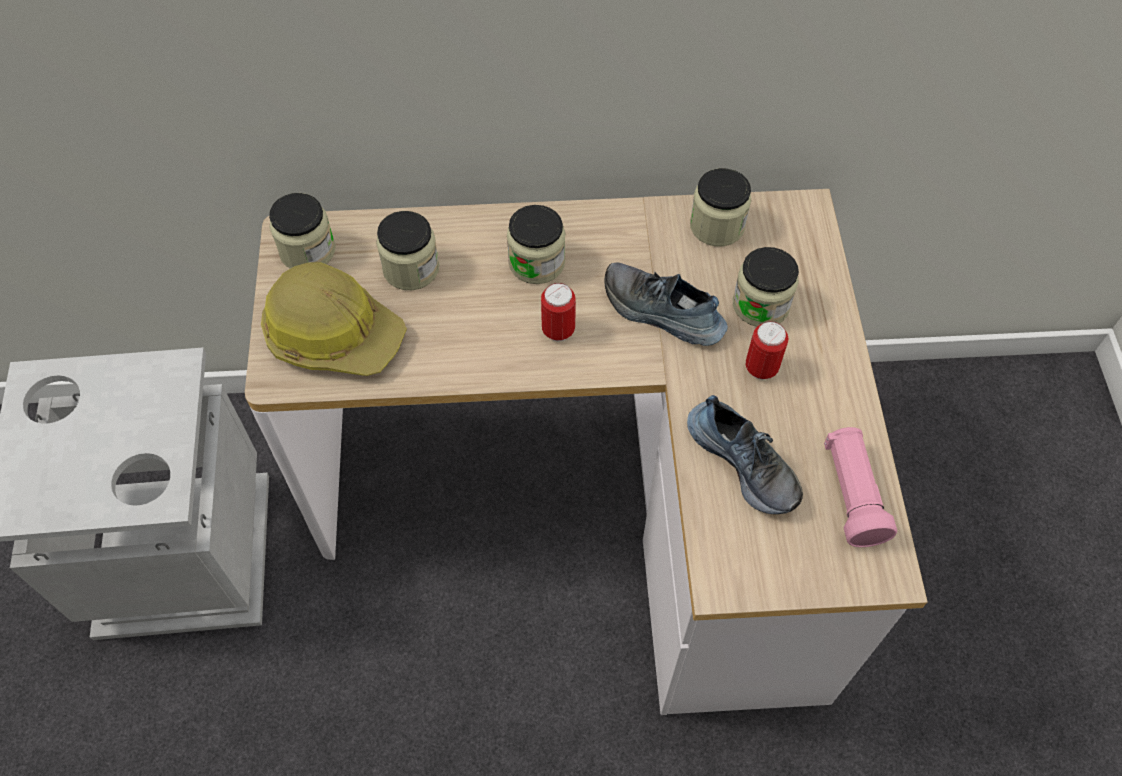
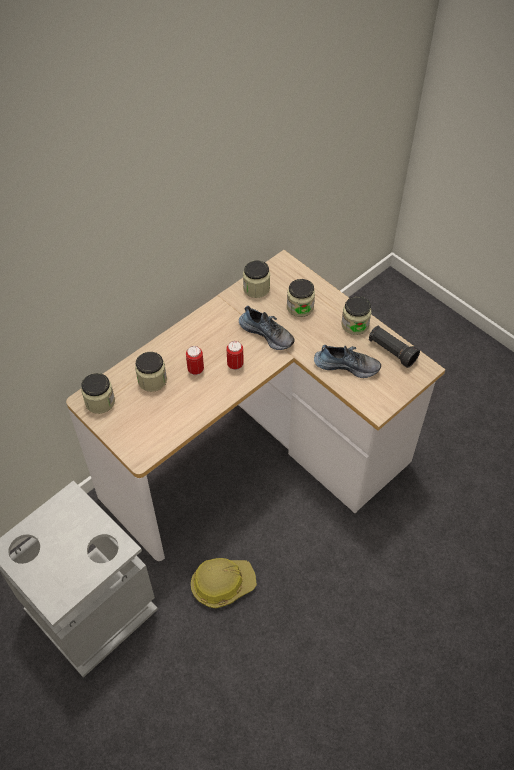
camera: 40 degrees left, 5 degrees down
(333, 333) = (146, 425): hard hat -> hard hat (222, 584)
(536, 262) = (201, 345): jar -> jar (355, 324)
(661, 313) = (267, 333): shoe -> shoe turned 135 degrees counterclockwise
(761, 368) = (321, 329): can -> can (195, 370)
(852, 494) = (391, 351): pink flashlight -> black flashlight

